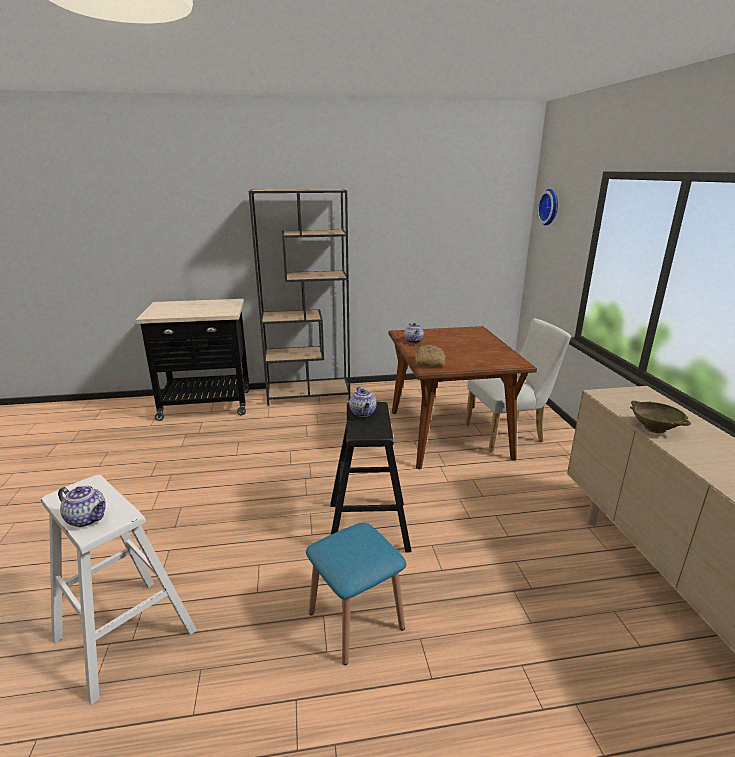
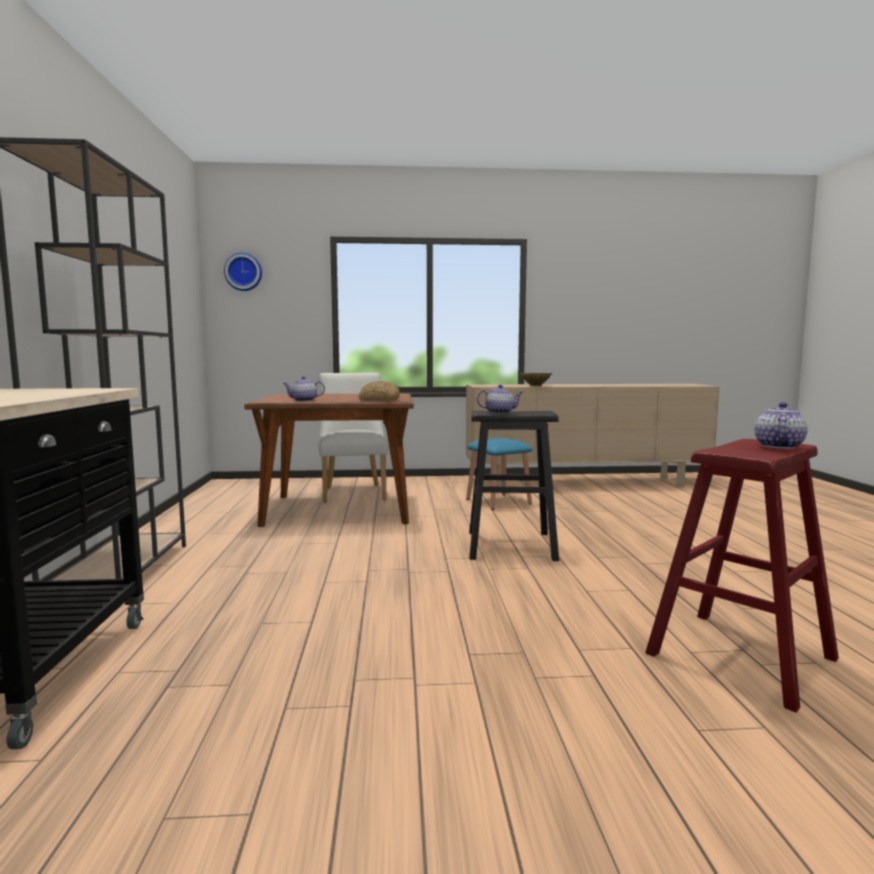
camera: 85 degrees left, 15 degrees down
(125, 635) = (741, 656): white stool -> red stool
(356, 620) = (639, 552): blue stool -> blue stool (498, 501)

